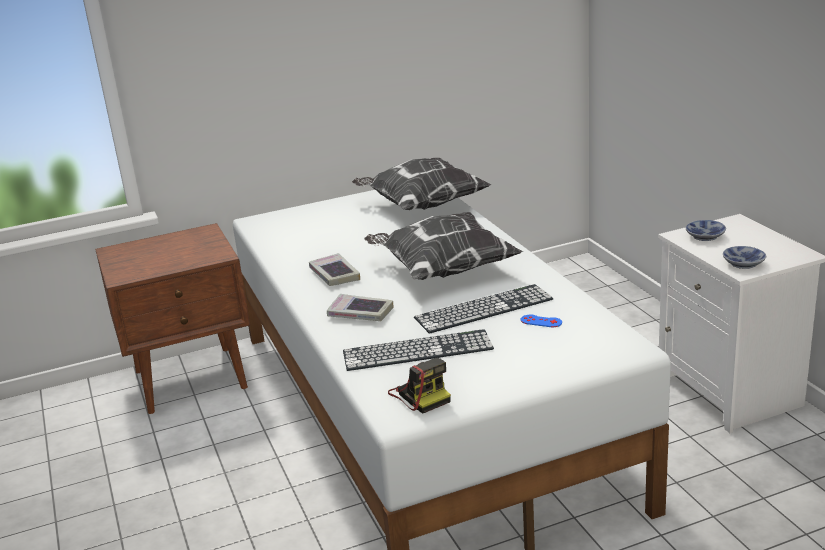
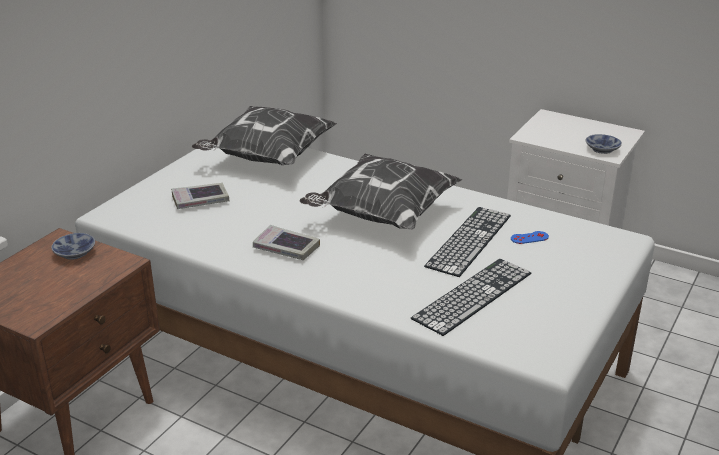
camera: 40 degrees left, 5 degrees up
(360, 313) = (370, 278): book -> book (200, 200)
(420, 395) = (536, 334): camera -> none
(705, 236) = (545, 133): bowl -> bowl (74, 252)

